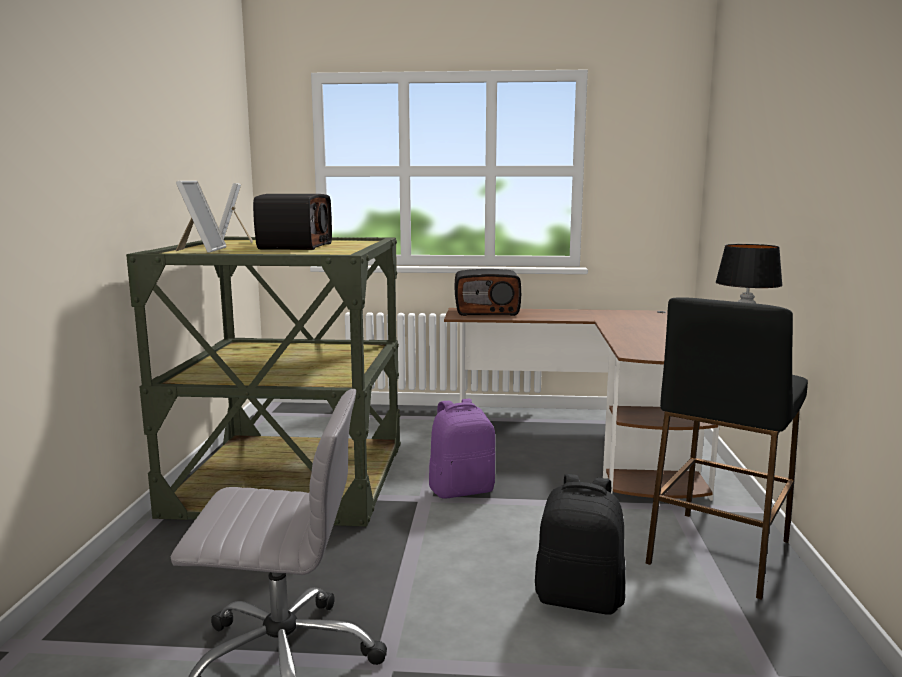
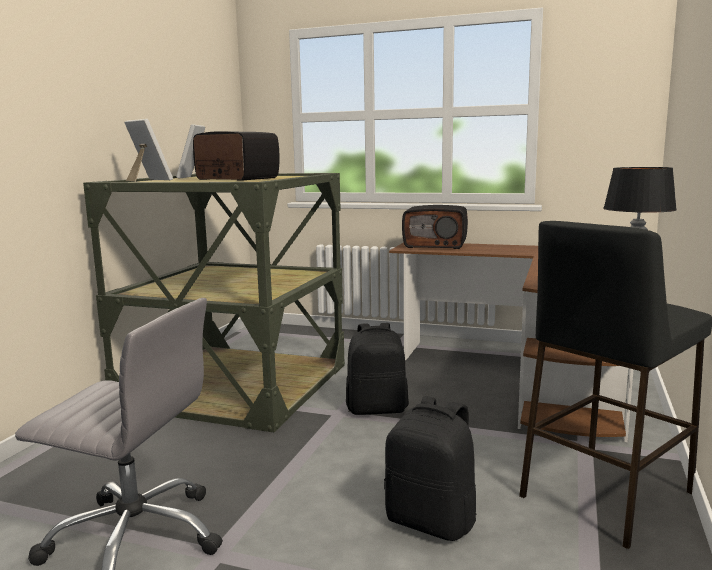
camera: 15 degrees right, 0 degrees up
(201, 250) = (148, 180): picture frame -> picture frame turned 60 degrees counterclockwise
(294, 246) = (236, 179): radio -> radio turned 75 degrees counterclockwise
(462, 490) = (377, 409): purple backpack -> black backpack

